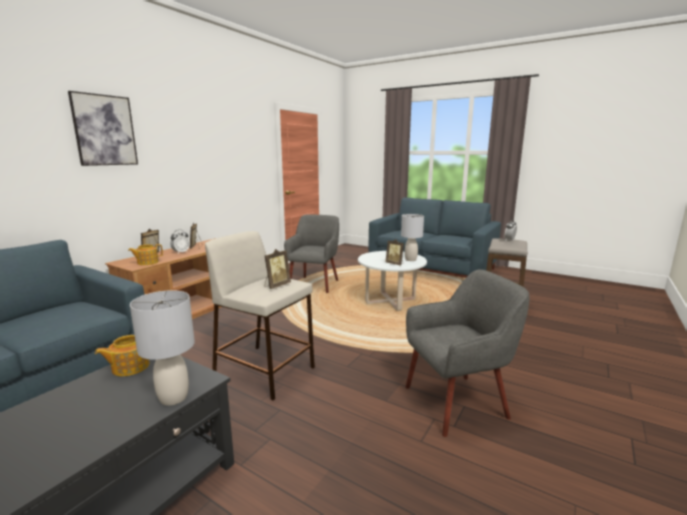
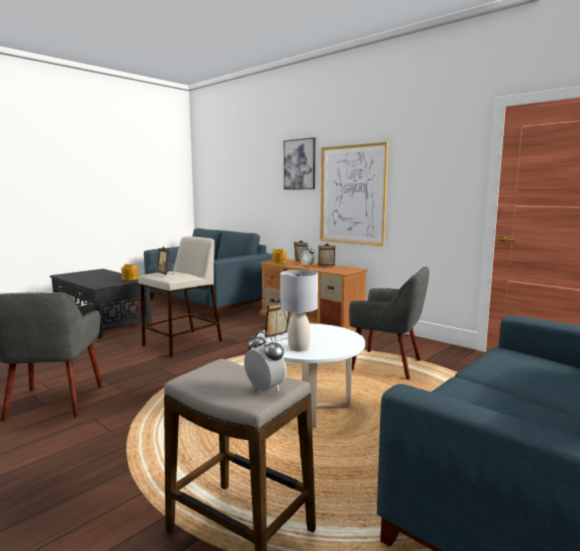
camera: 100 degrees right, 5 degrees down
(174, 397) = (90, 284): grey table lamp -> none
(186, 169) = (352, 195): none -> picture

